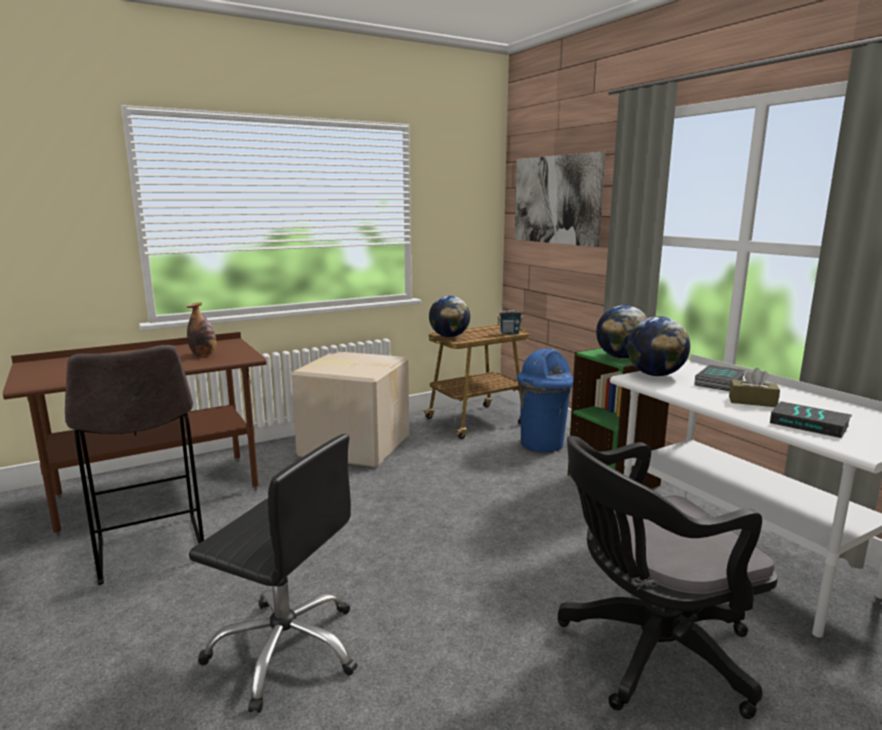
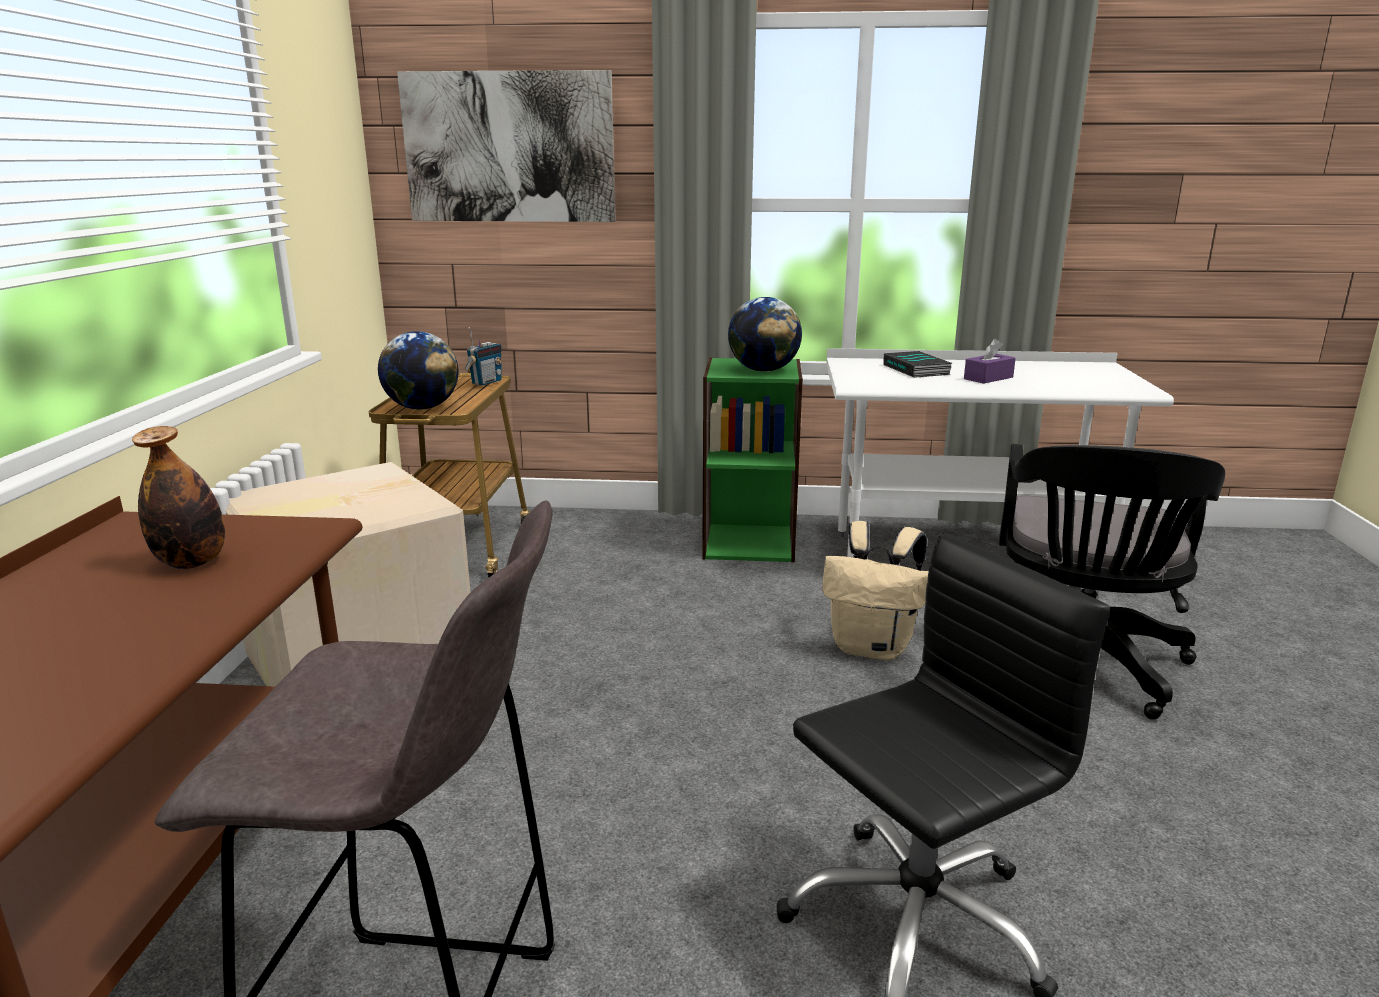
camera: 55 degrees left, 5 degrees up
(542, 444) = (603, 539): blue trash can -> none
(546, 559) = (873, 648): none -> beige backpack
(655, 375) = (858, 377): globe -> none
(752, 401) = (988, 378): brown tissue box -> purple tissue box
(810, 424) = (1068, 383): book -> none

